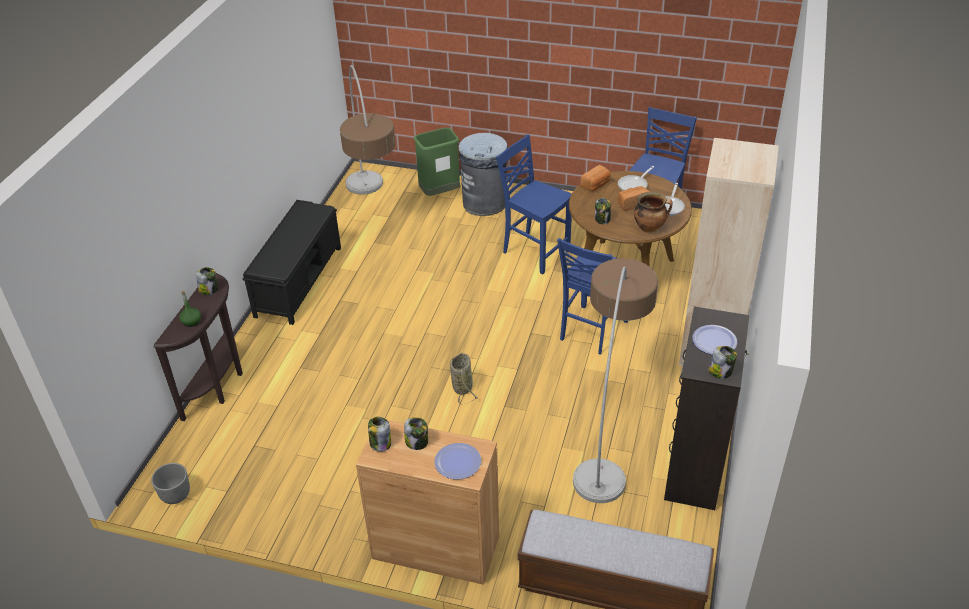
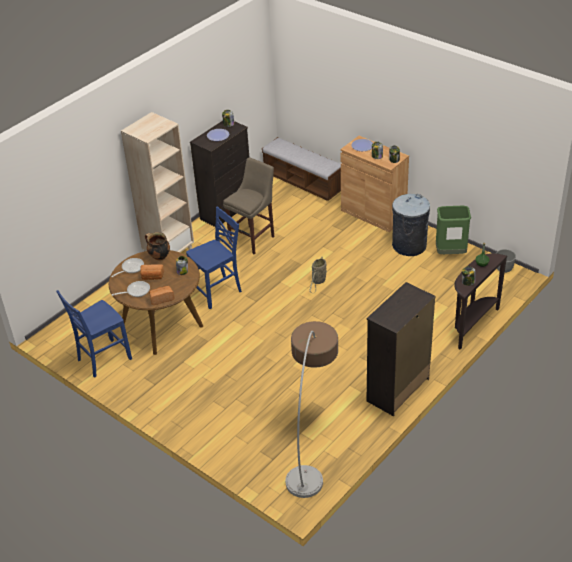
camera: 155 degrees left, 0 degrees up
(299, 281) = (397, 390): black bench -> black dresser
(439, 193) = (243, 445): green trash can -> green trash can (450, 253)
(485, 203) = (213, 421): grey trash can -> grey trash can (409, 245)
(534, 252) = (209, 360): blue chair -> none
(608, 428) = (253, 238): floor lamp -> beige stool

